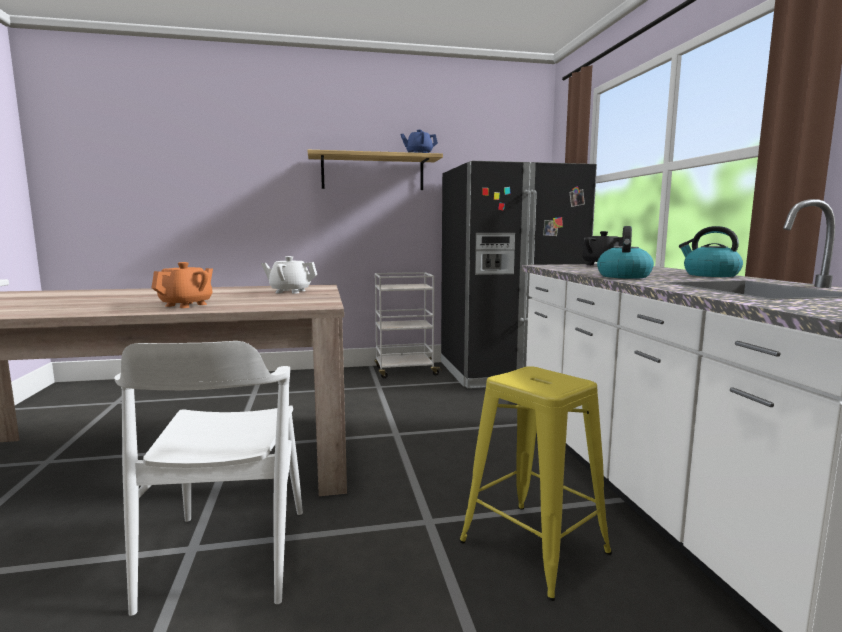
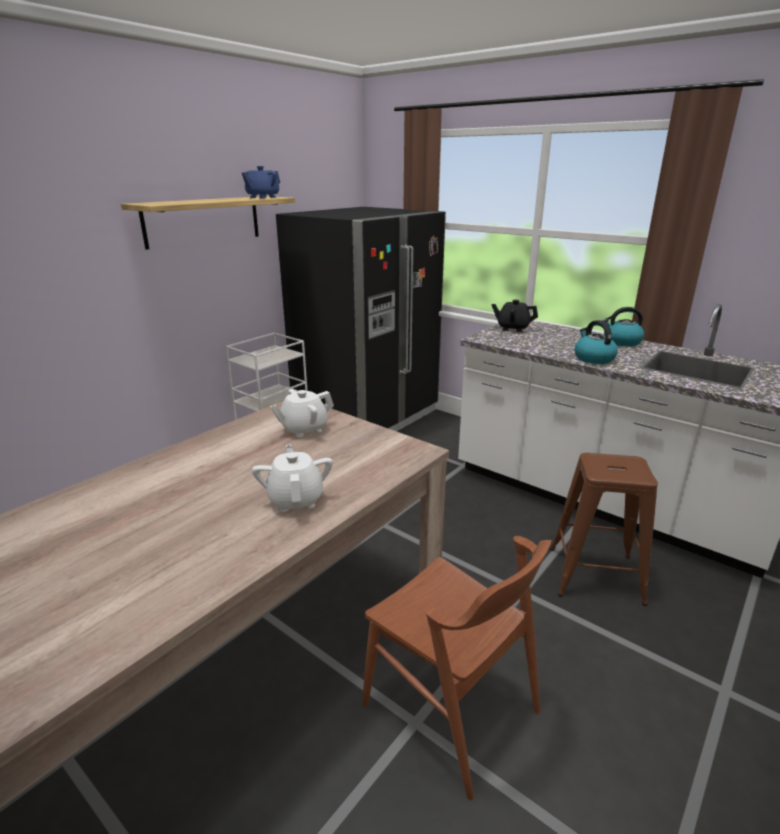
camera: 40 degrees left, 15 degrees up
(187, 305) = (296, 499): orange teapot -> white teapot
(227, 556) = (451, 708): white chair -> brown chair
(533, 547) = (595, 575): yellow stool -> brown stool

